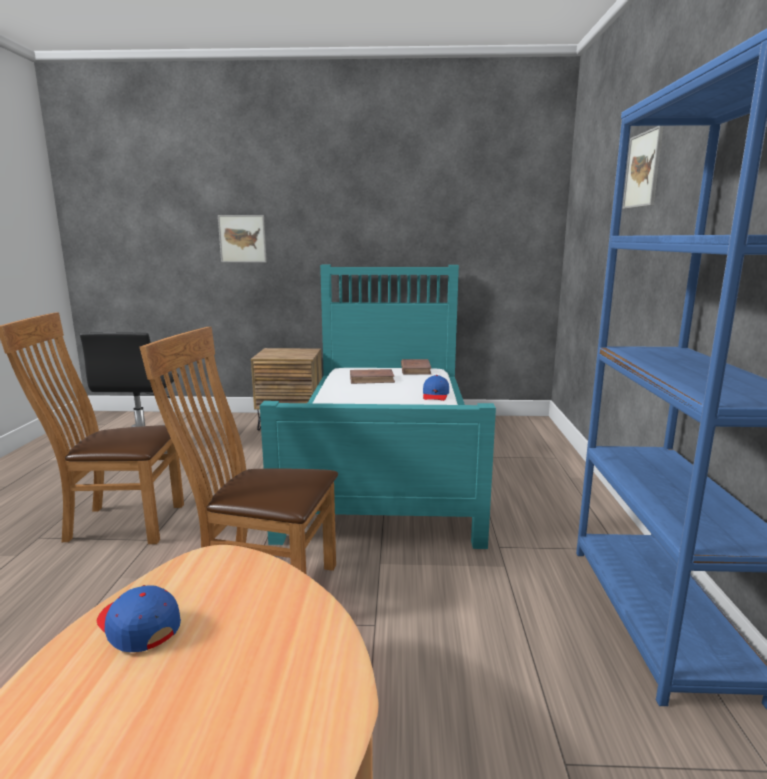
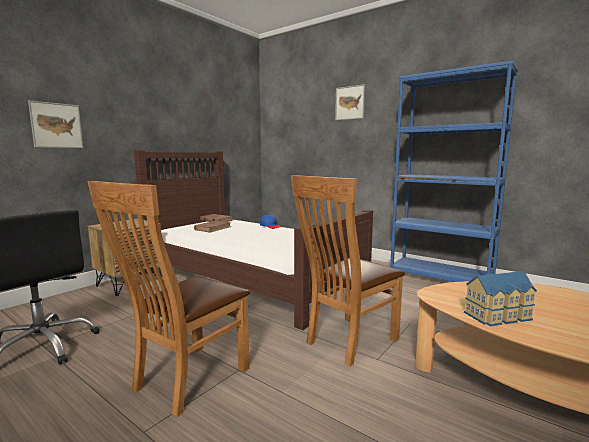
camera: 55 degrees left, 5 degrees down
(138, 626) = (500, 316): blue cap -> toy house
(384, 463) = (250, 278): turquoise bed -> brown bed

